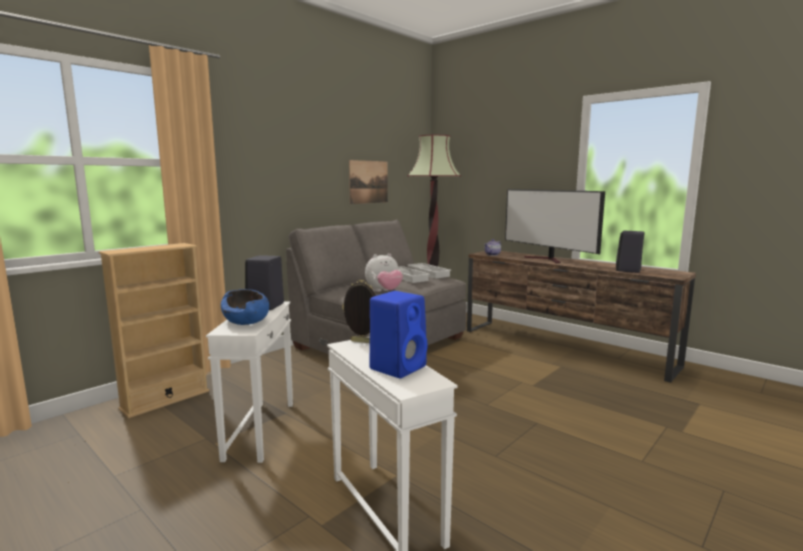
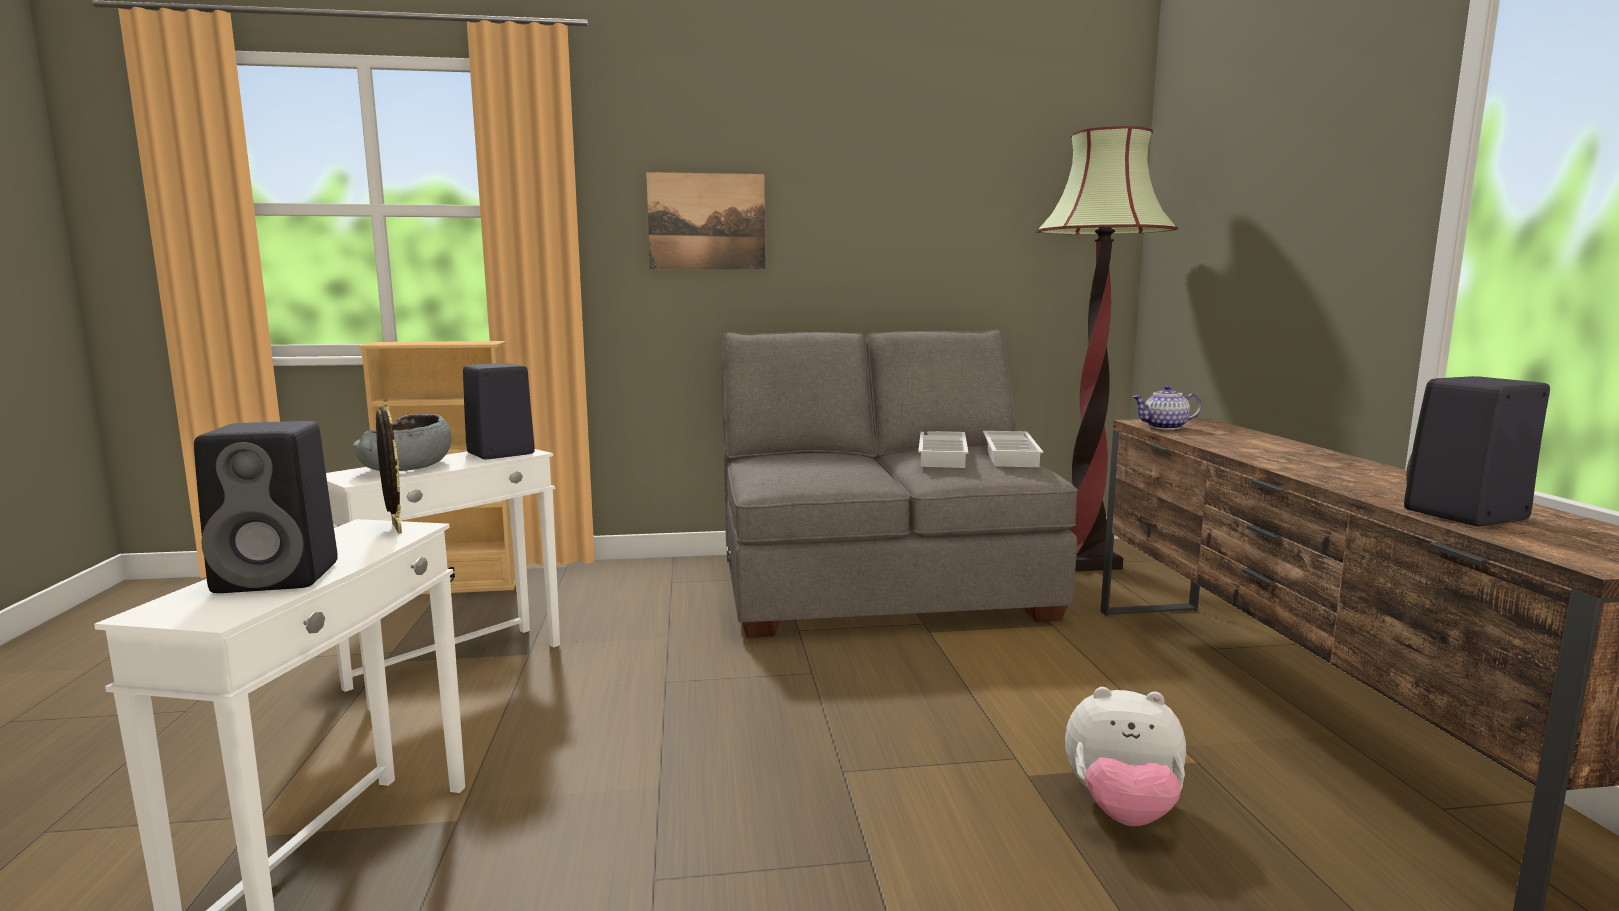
camera: 40 degrees right, 0 degrees up
(246, 321) = (407, 467): blue bowl -> grey bowl
(368, 182) = (942, 246): picture -> picture (706, 221)
(384, 291) = (826, 473): plush toy -> plush toy (1122, 811)
(398, 367) = (282, 577): blue speaker -> black speaker
(547, 260) = (1280, 454): television -> none

